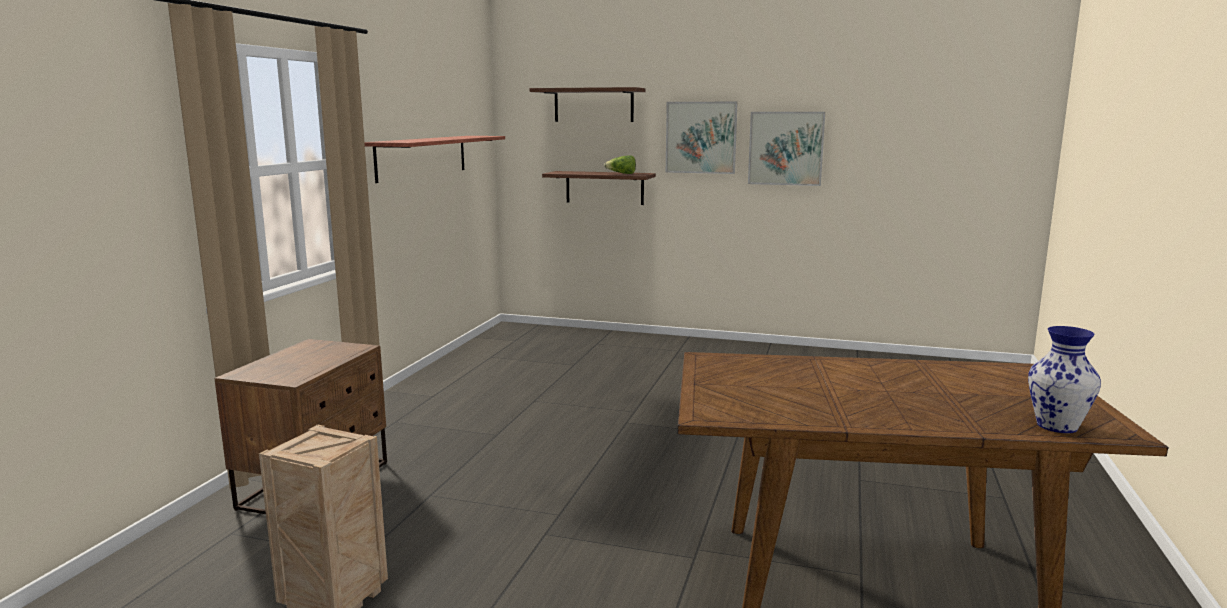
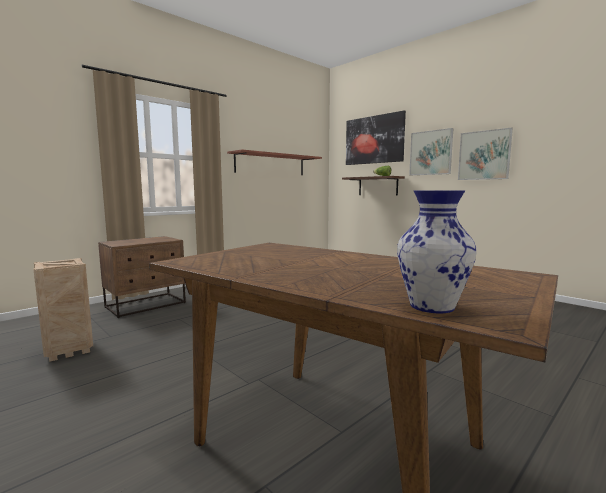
camera: 30 degrees right, 5 degrees down
(593, 105) = (374, 140): shelf -> picture

